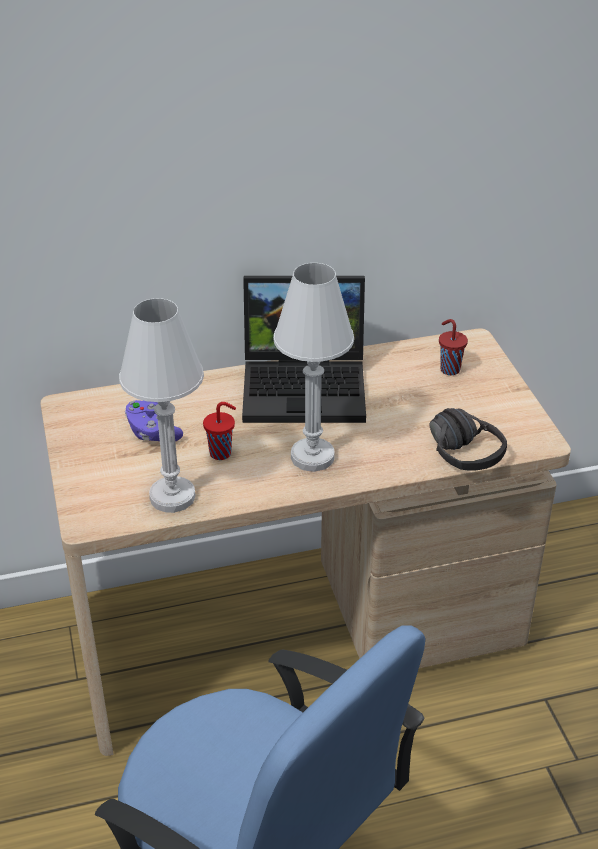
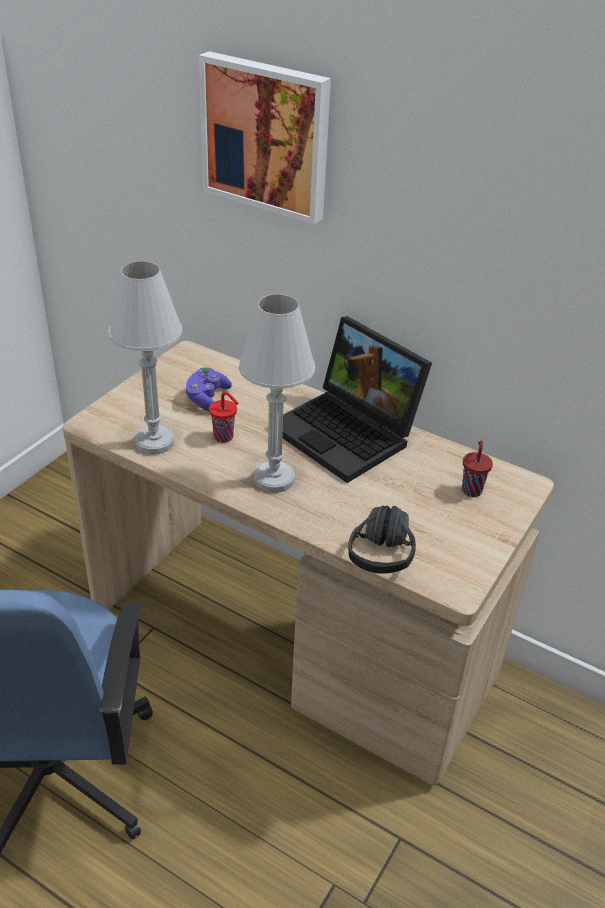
camera: 45 degrees right, 0 degrees up
(120, 125) = (267, 136): none -> picture

